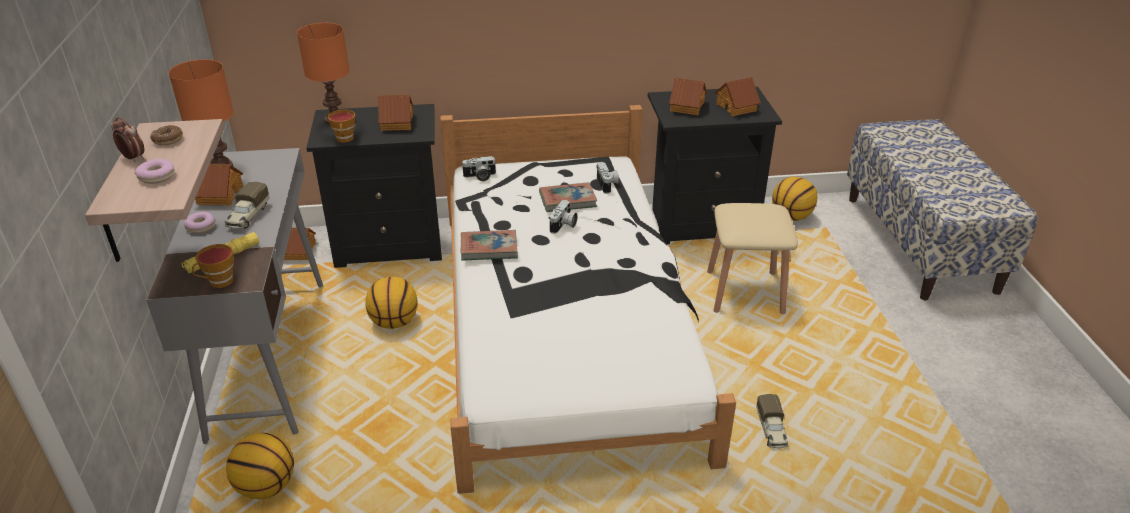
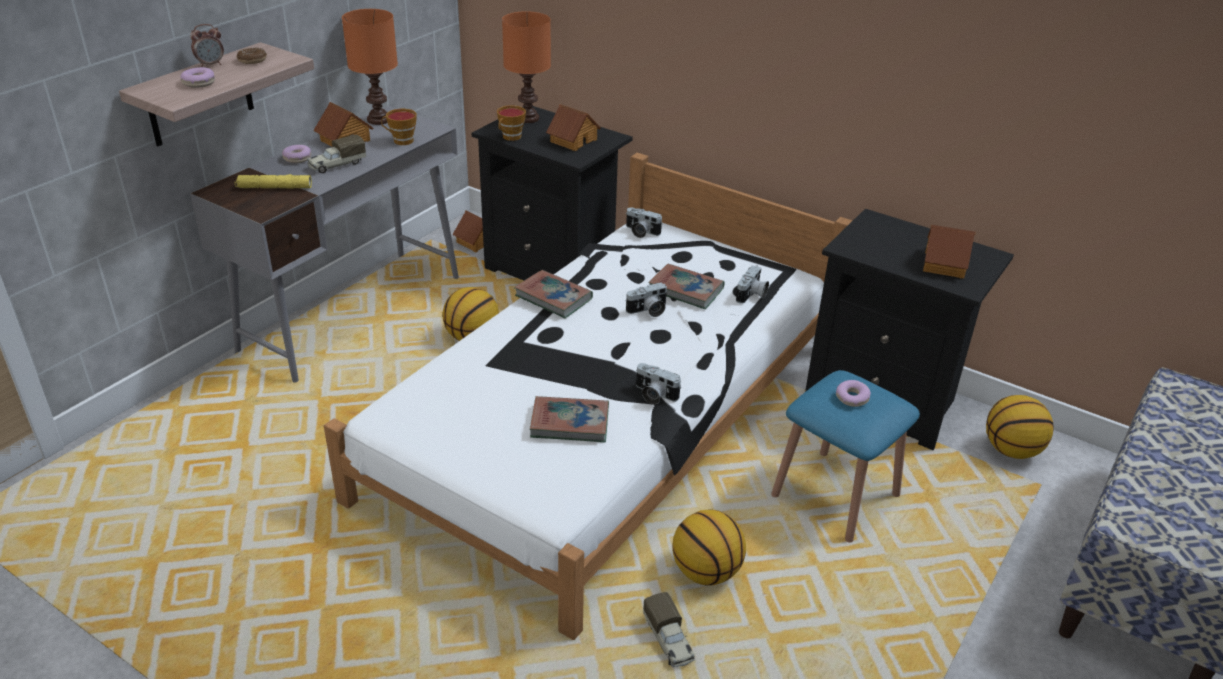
camera: 40 degrees right, 0 degrees up
(133, 158) = (211, 64): alarm clock -> alarm clock turned 75 degrees clockwise
(218, 282) = (245, 203): cup -> cup (400, 141)
(266, 487) = (230, 408): basketball -> basketball (706, 572)
(620, 322) = (570, 423): none -> book
(644, 276) = (654, 395): none -> camera
(686, 106) = (884, 239): toy house -> none
(745, 292) = (835, 496): beige stool -> blue stool
(753, 216) = (852, 398): none -> donut
(771, 430) = (669, 641): toy truck -> toy truck turned 60 degrees counterclockwise

